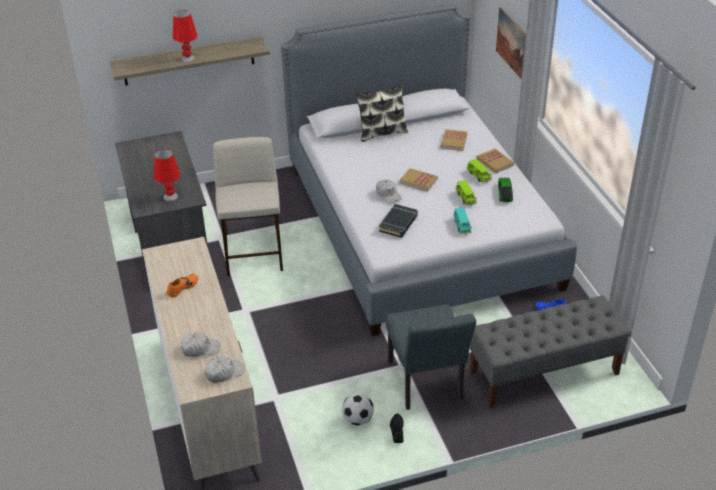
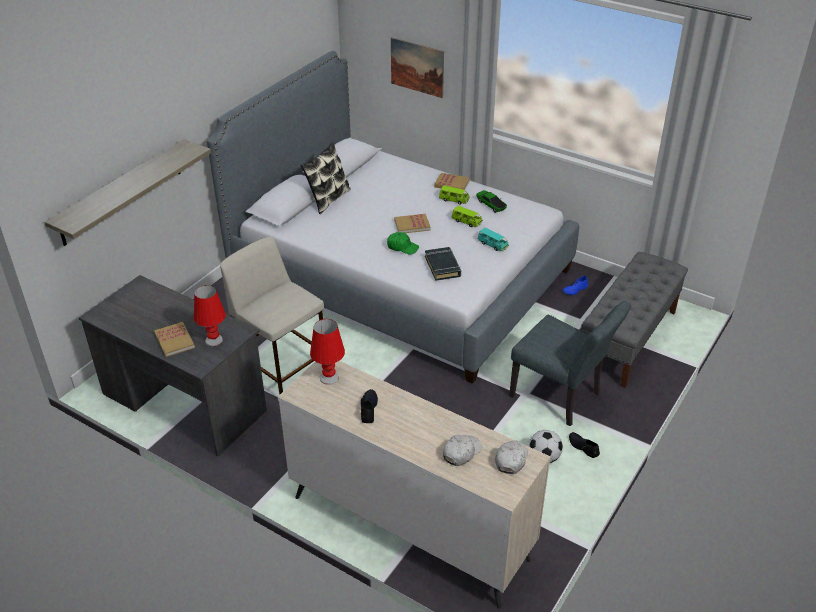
camera: 40 degrees left, 0 degrees up
(182, 287) = (368, 409): orange shoe -> black shoe
(188, 58) = (134, 186): red table lamp -> red table lamp (329, 378)
(388, 194) = (402, 247): white cap -> green cap
(454, 141) = (398, 181): book -> book (174, 341)

